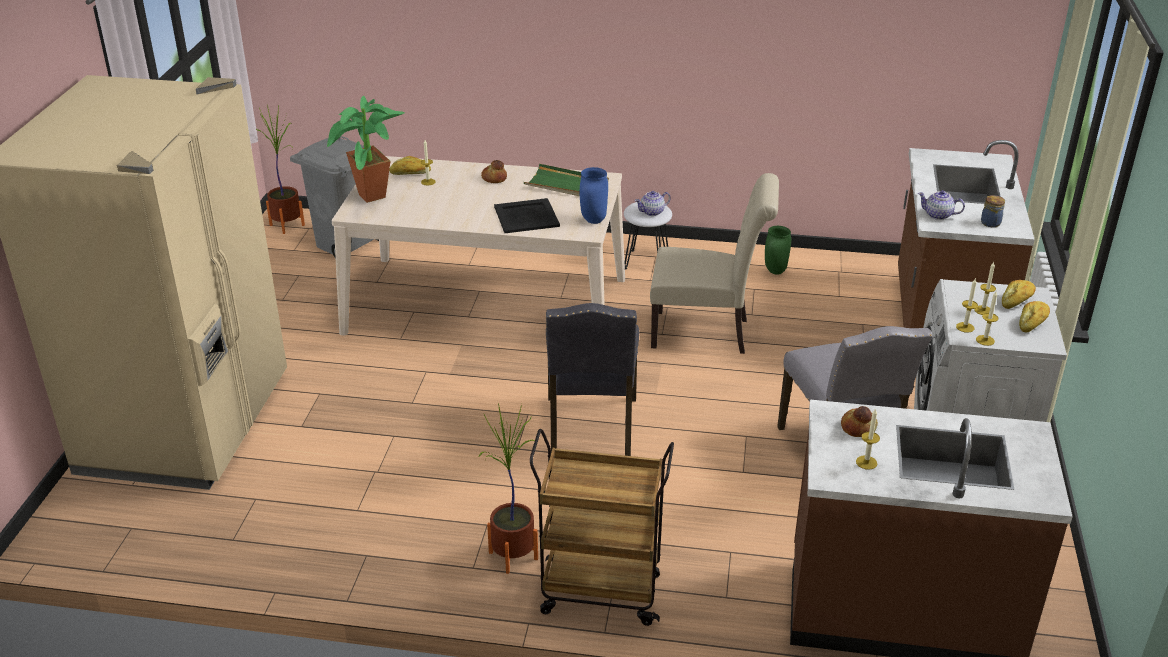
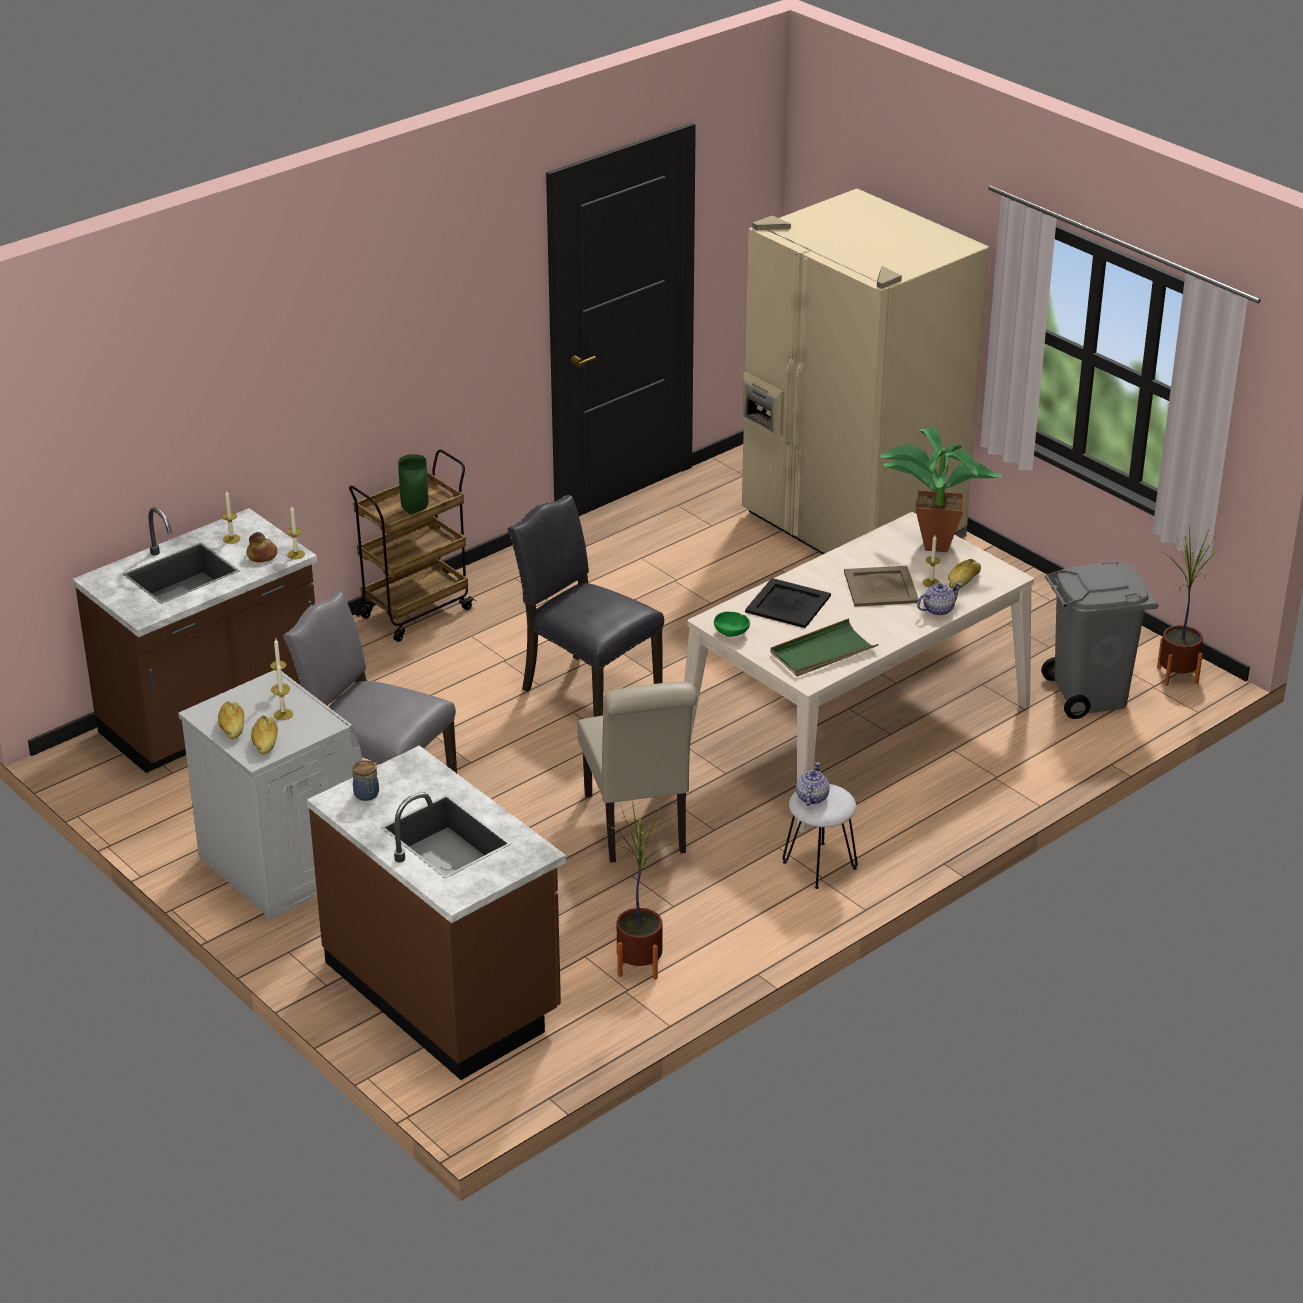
camera: 130 degrees right, 0 degrees up
(457, 195) = (881, 587): none -> beige tray
(494, 178) = (892, 619): bread -> none
(513, 556) = (502, 597): potted plant -> potted plant (639, 965)
(593, 220) = (732, 633): blue vase -> green bowl
(707, 333) = (638, 828): beige chair -> beige chair turned 60 degrees counterclockwise
(775, 272) = (685, 943): green vase -> green vase (414, 511)
(938, 215) = (423, 774): teapot -> teapot (937, 609)
(985, 340) = (253, 687): candle -> candle (296, 554)

